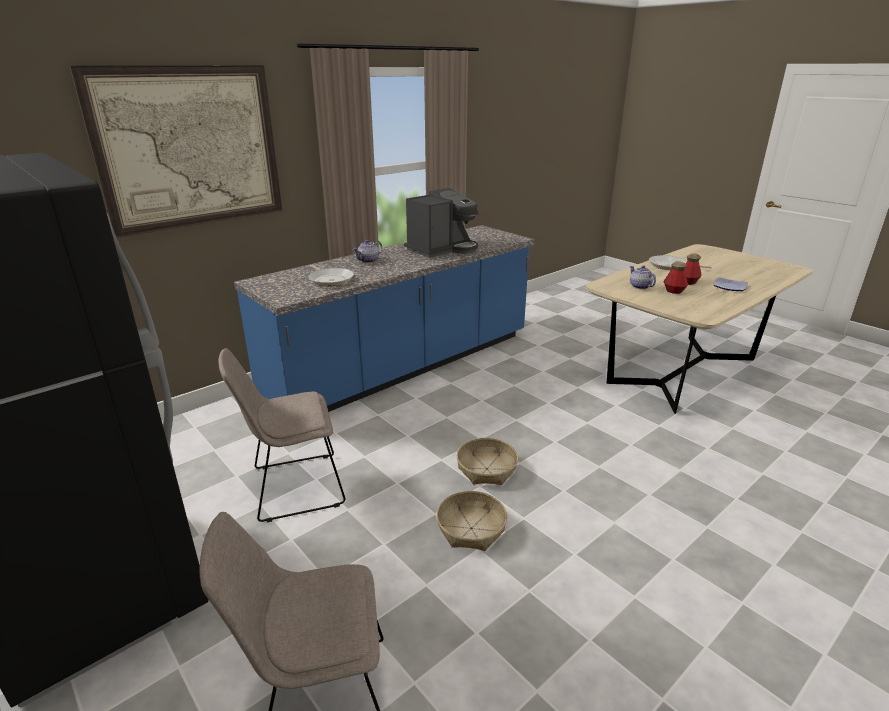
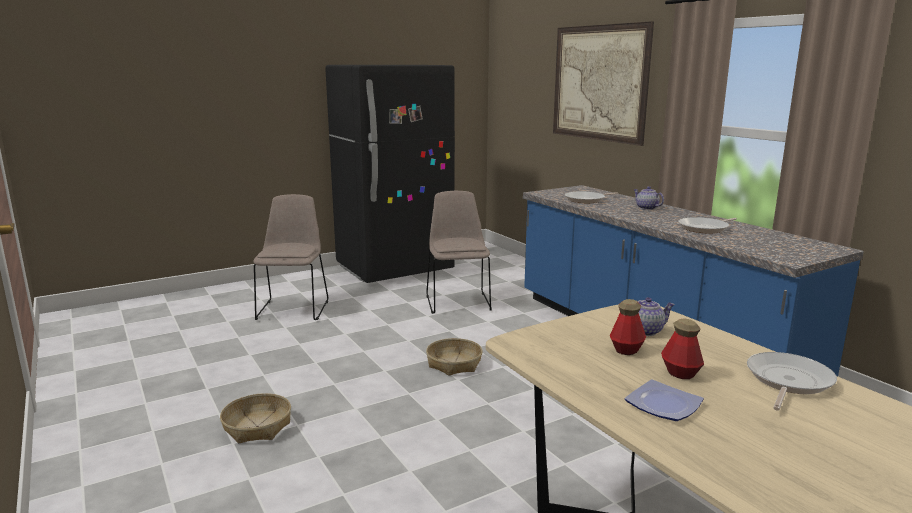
camera: 100 degrees right, 10 degrees down
(442, 249) = (705, 228): coffee machine -> frying pan
(471, 528) = (385, 350): basket -> basket (257, 426)

